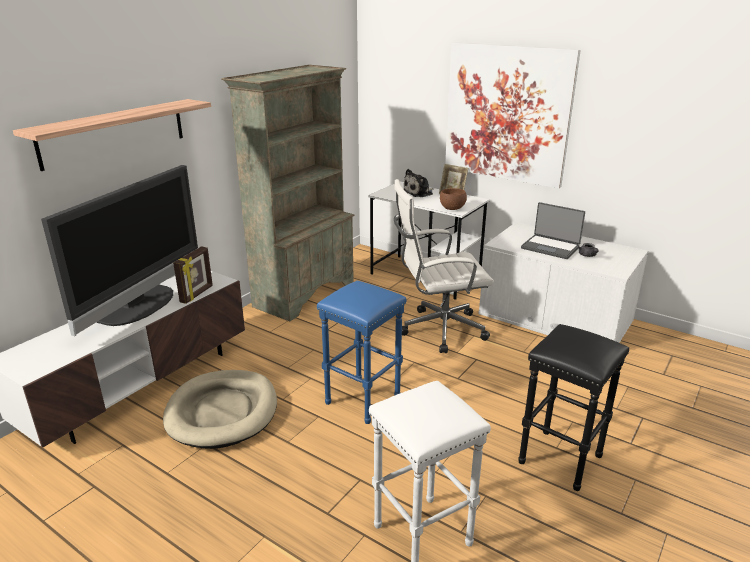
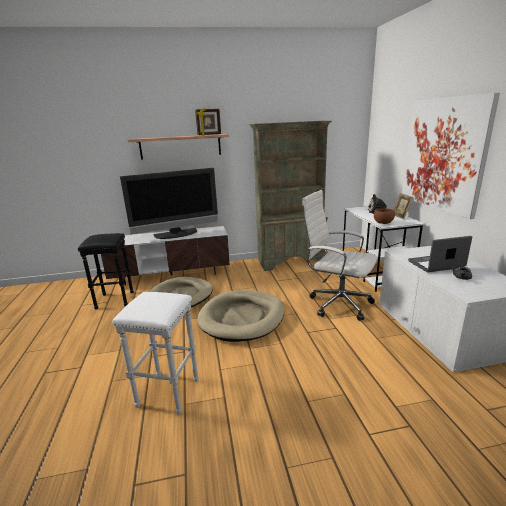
camera: 45 degrees right, 5 degrees down
(197, 294) = (202, 235): picture frame -> picture frame (209, 134)
(362, 398) = (242, 318): blue stool -> beige dog bed
(550, 247) = (436, 265): laptop -> laptop turned 90 degrees clockwise
(562, 458) = (300, 409): black stool -> black stool (115, 300)

